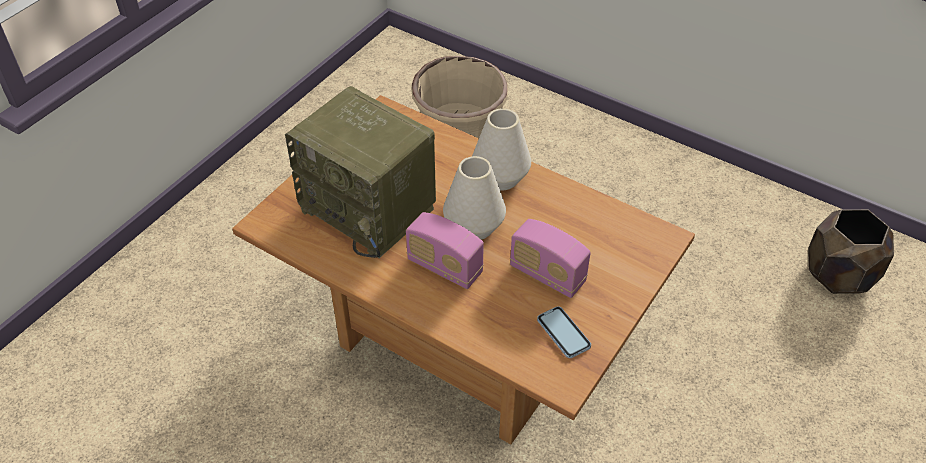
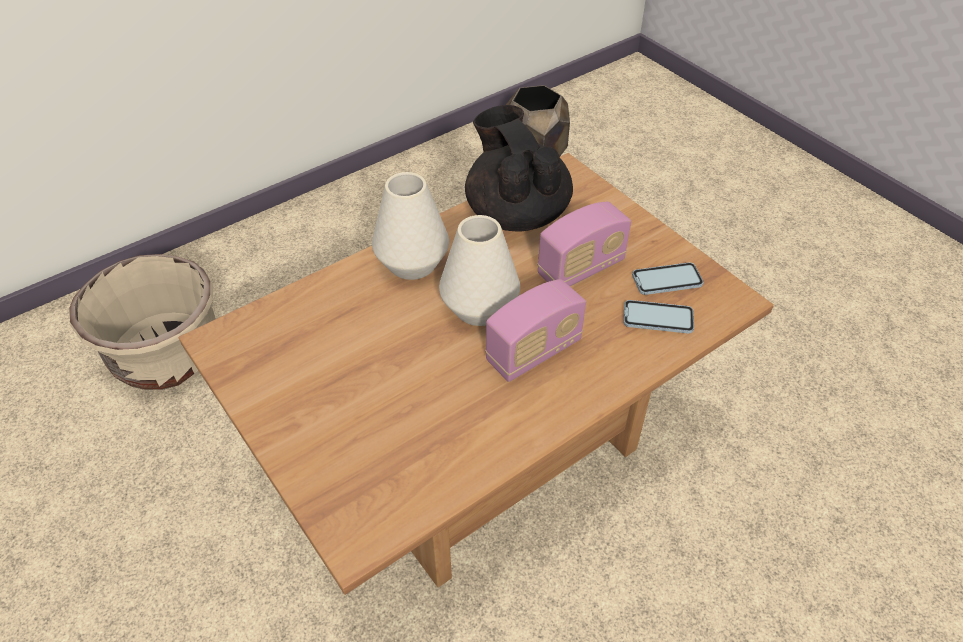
camera: 70 degrees left, 0 degrees up
(370, 209) = (397, 401): radio -> none
(515, 335) = (658, 318): none -> phone
(591, 220) = (516, 213): none -> black teapot

